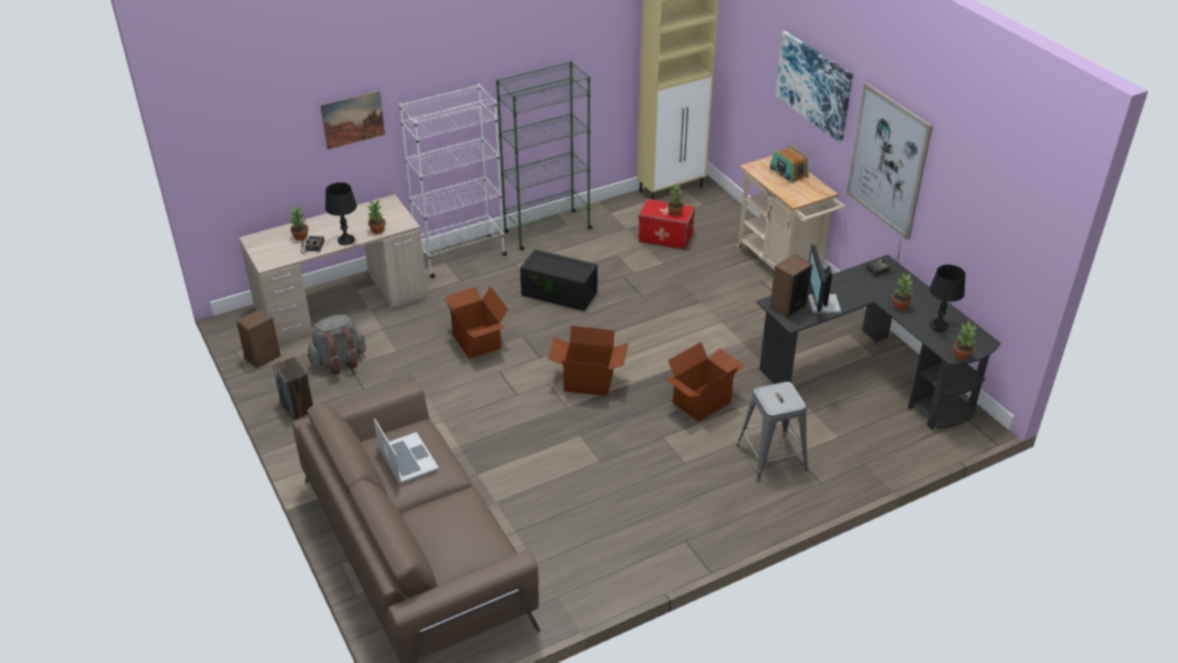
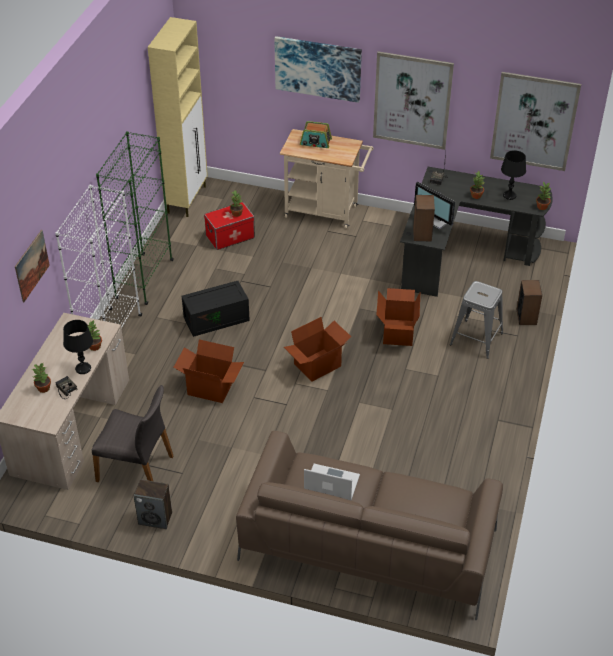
camera: 45 degrees left, 5 degrees up
(263, 357) = (74, 504): speaker -> speaker (526, 317)
(339, 362) = (136, 468): grey backpack -> grey chair
(1001, 242) = (534, 121): none -> picture

